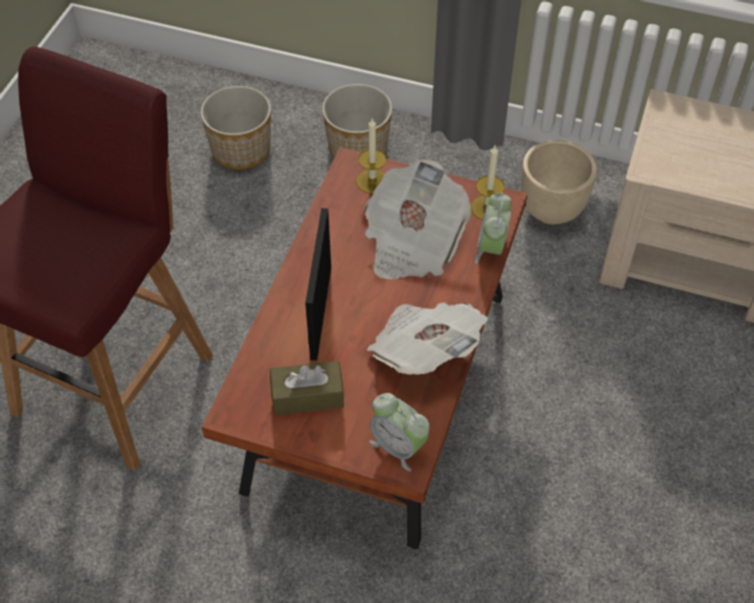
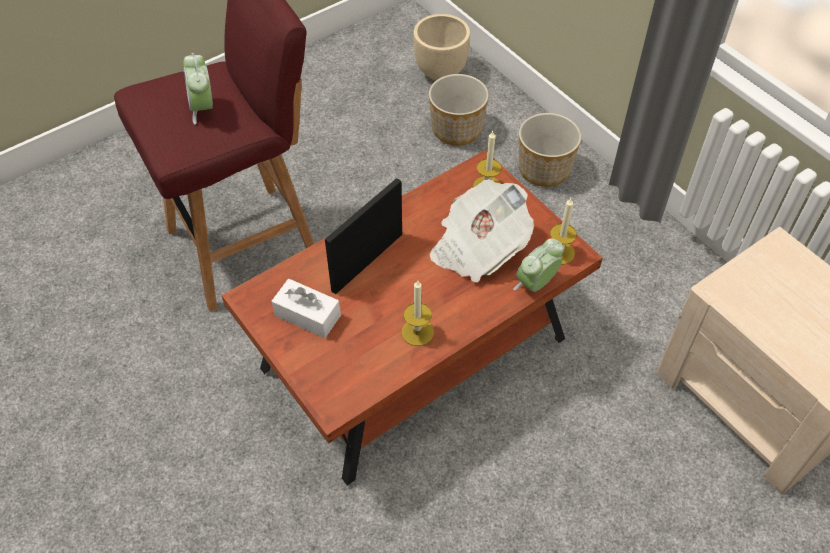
camera: 35 degrees right, 0 degrees up
(307, 396) = (307, 315): brown tissue box -> white tissue box
(398, 446) = (338, 389): alarm clock -> alarm clock (203, 108)
(424, 351) = (417, 332): newspaper -> candle
(551, 210) = (662, 294): beige planter -> beige planter (441, 72)

